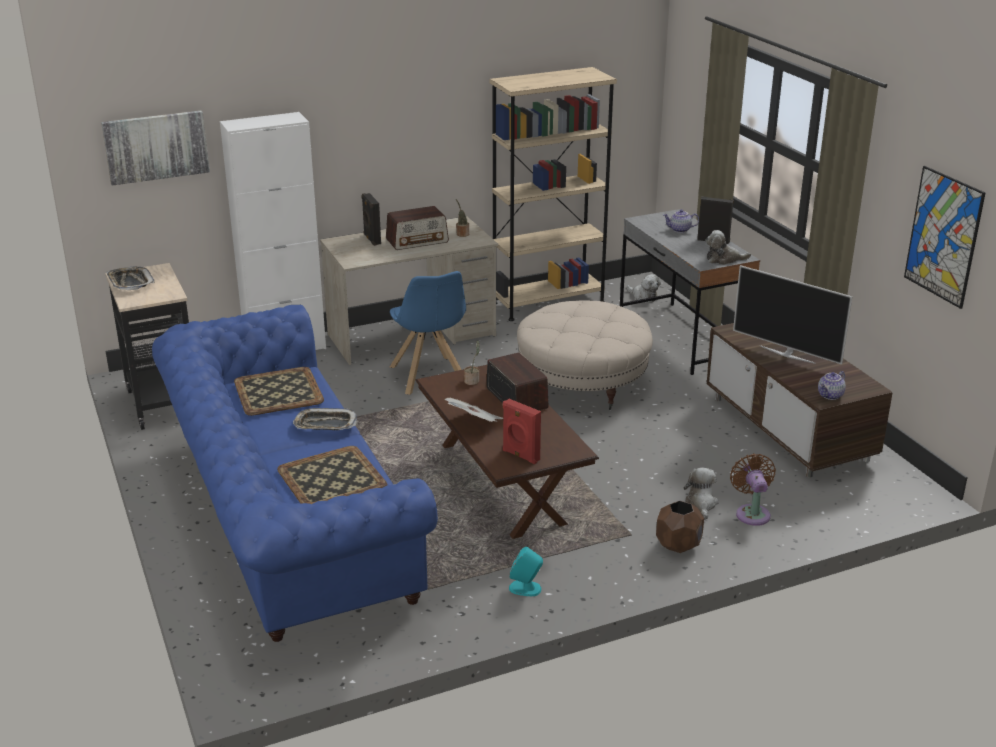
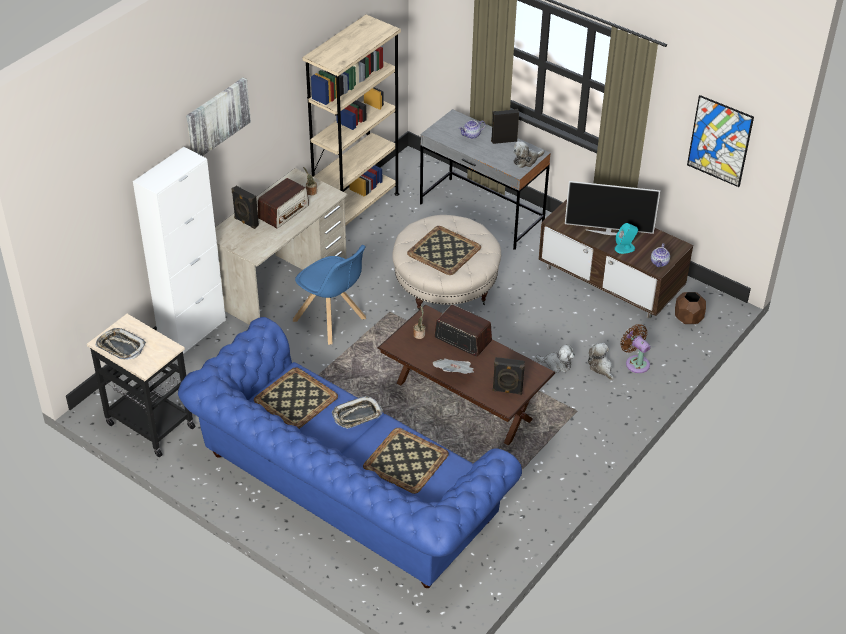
camera: 30 degrees left, 15 degrees up
(156, 146) = (90, 222): picture -> picture (217, 117)
(520, 456) = (507, 391): red speaker -> black speaker
(525, 588) = (545, 480): turquoise speaker -> turquoise speaker (625, 248)
(575, 326) = (443, 251): none -> tray
(643, 297) = (423, 177): plush toy -> plush toy (556, 364)
(678, 545) = (610, 407): brown planter -> brown planter (688, 318)

